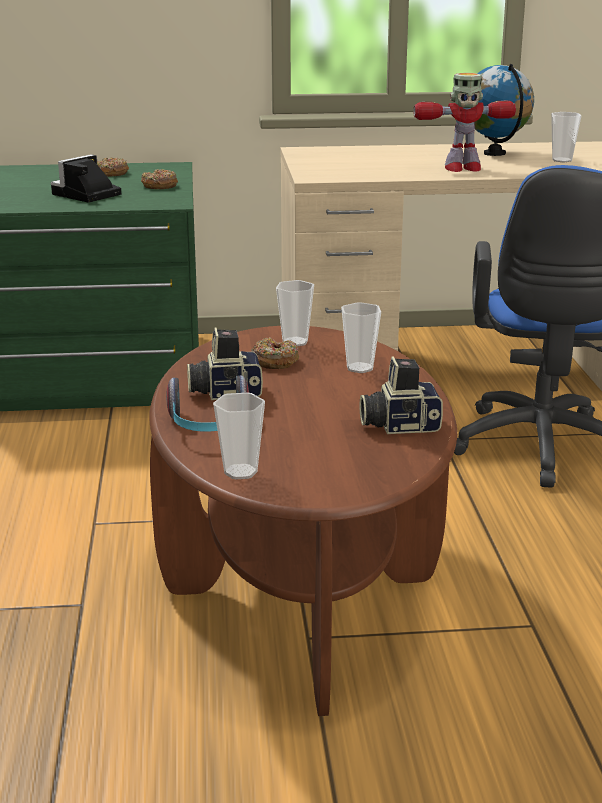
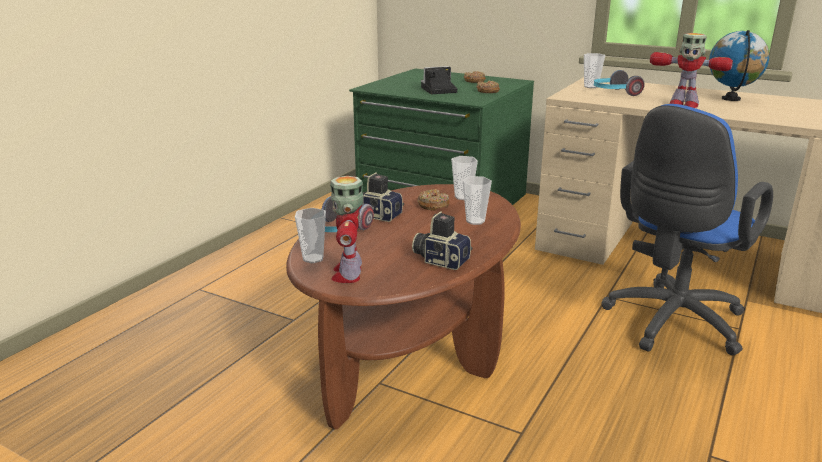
camera: 35 degrees right, 0 degrees up
(319, 475) = (349, 273): none -> toy robot
(361, 164) = (614, 93): none -> headphones
(562, 160) = (778, 110): cup -> cup (591, 87)

